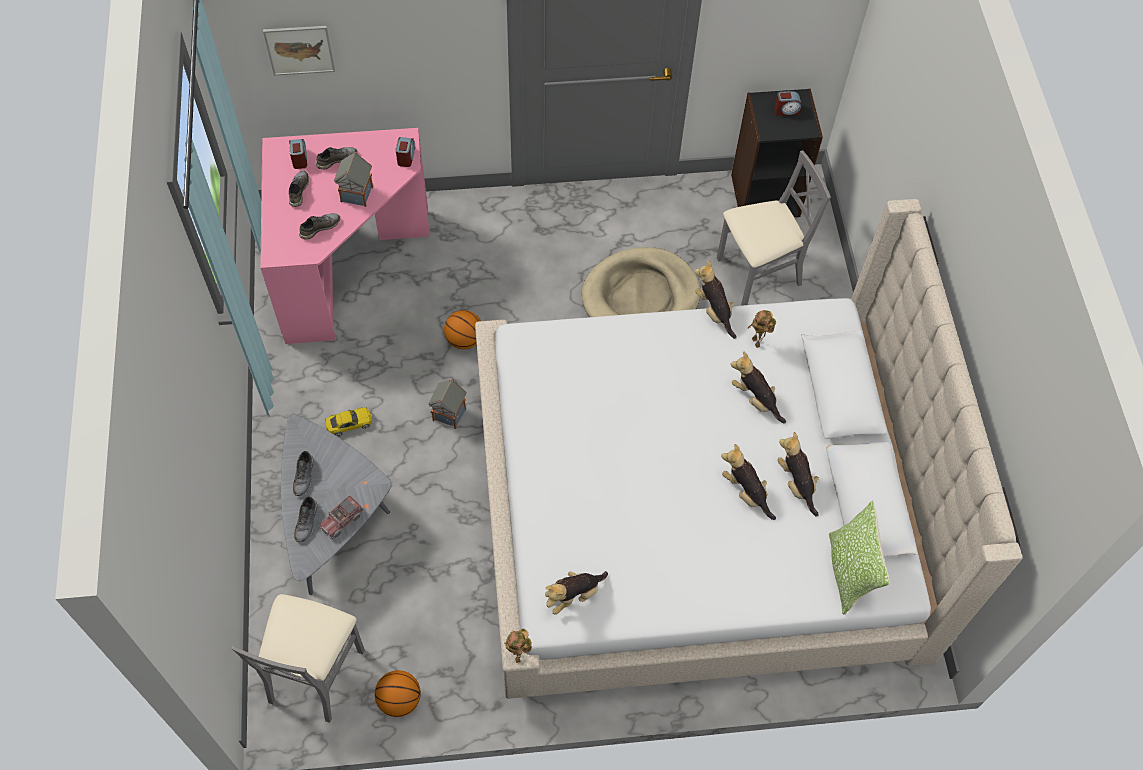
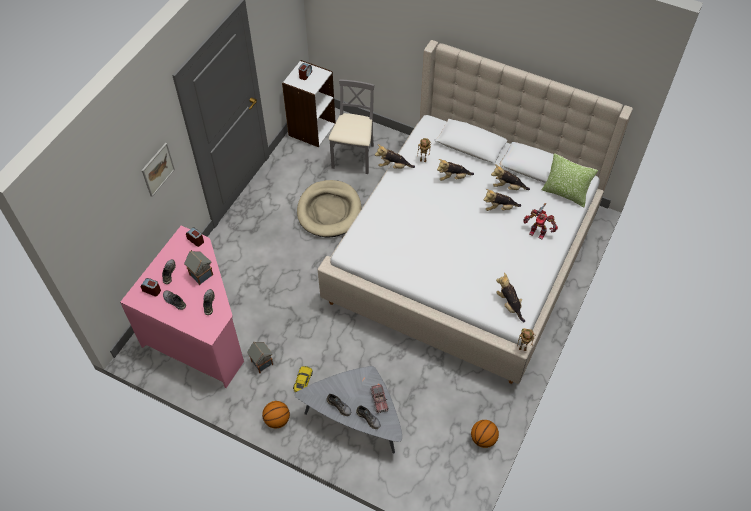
camera: 55 degrees left, 5 degrees down
(299, 49) = (110, 232): picture -> picture (157, 169)
(315, 673) = (442, 473): grey chair -> none
(449, 413) = (332, 330): toy house -> toy house (261, 362)
(464, 339) = (293, 300): basketball -> basketball (277, 420)
(573, 595) = (509, 305): plush toy -> plush toy turned 150 degrees clockwise
(741, 569) = (538, 232): none -> toy robot
(765, 194) = (311, 129): black bookcase -> white bookcase

